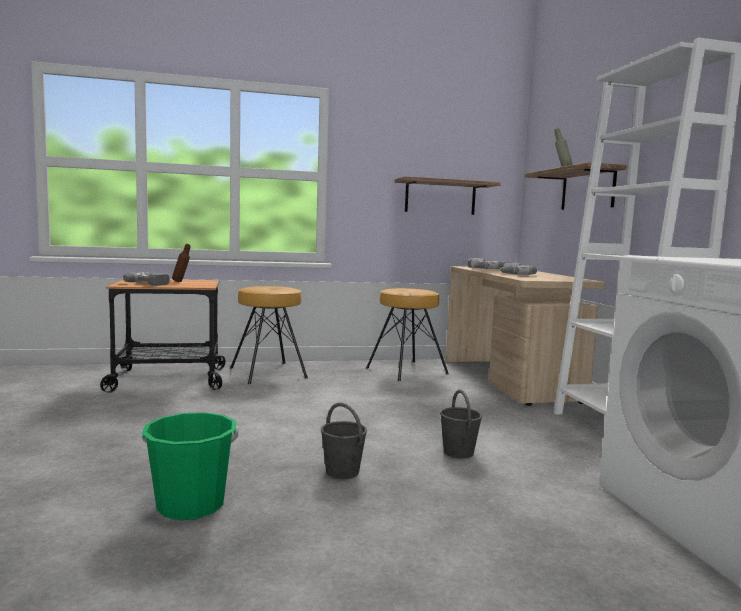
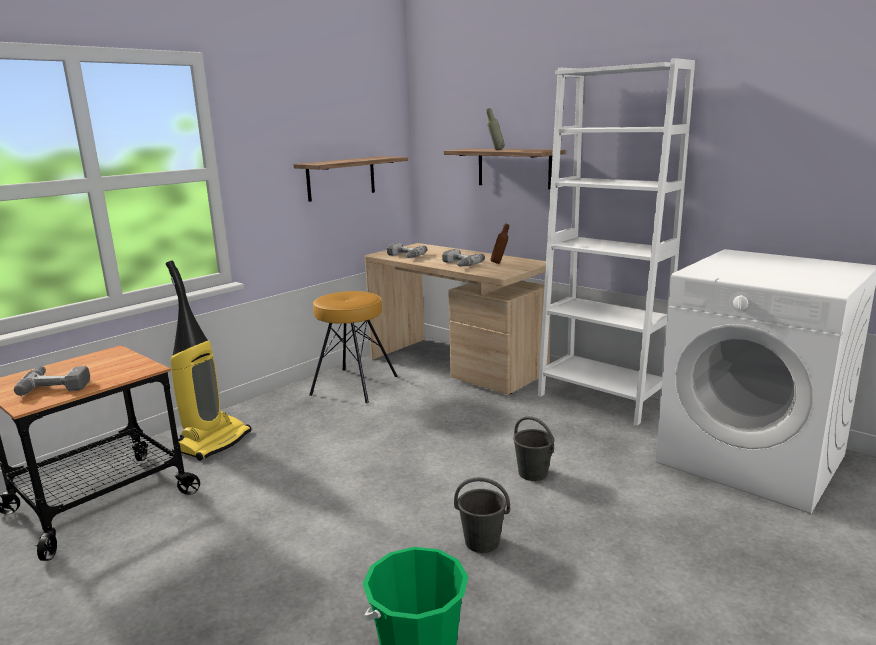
camera: 35 degrees left, 10 degrees up
(181, 282) = (88, 367): brown bottle -> brown bottle (499, 263)
(268, 372) = (214, 441): brown stool -> vacuum cleaner

